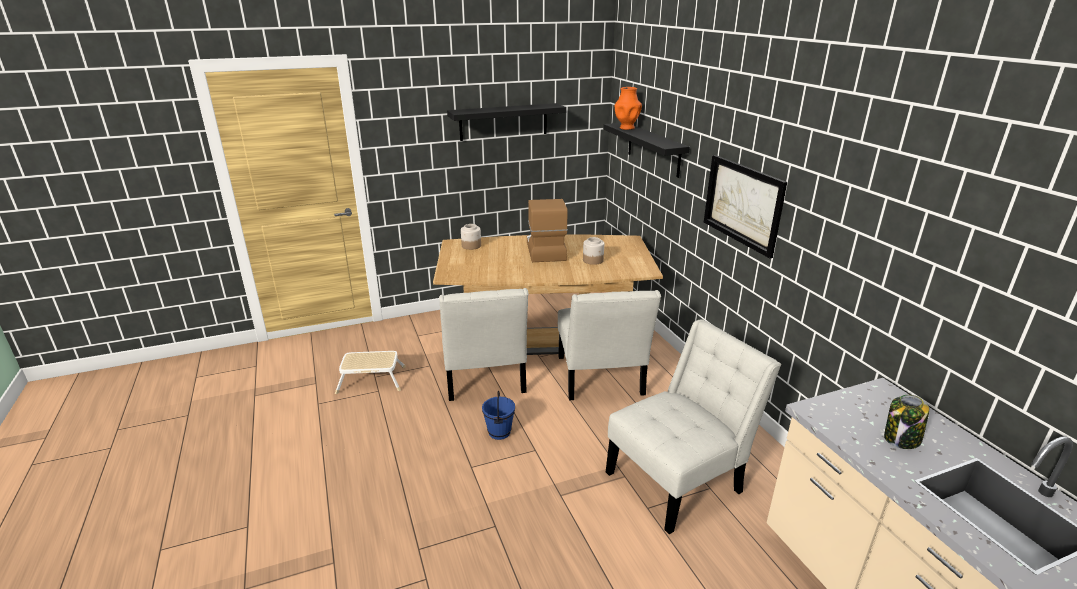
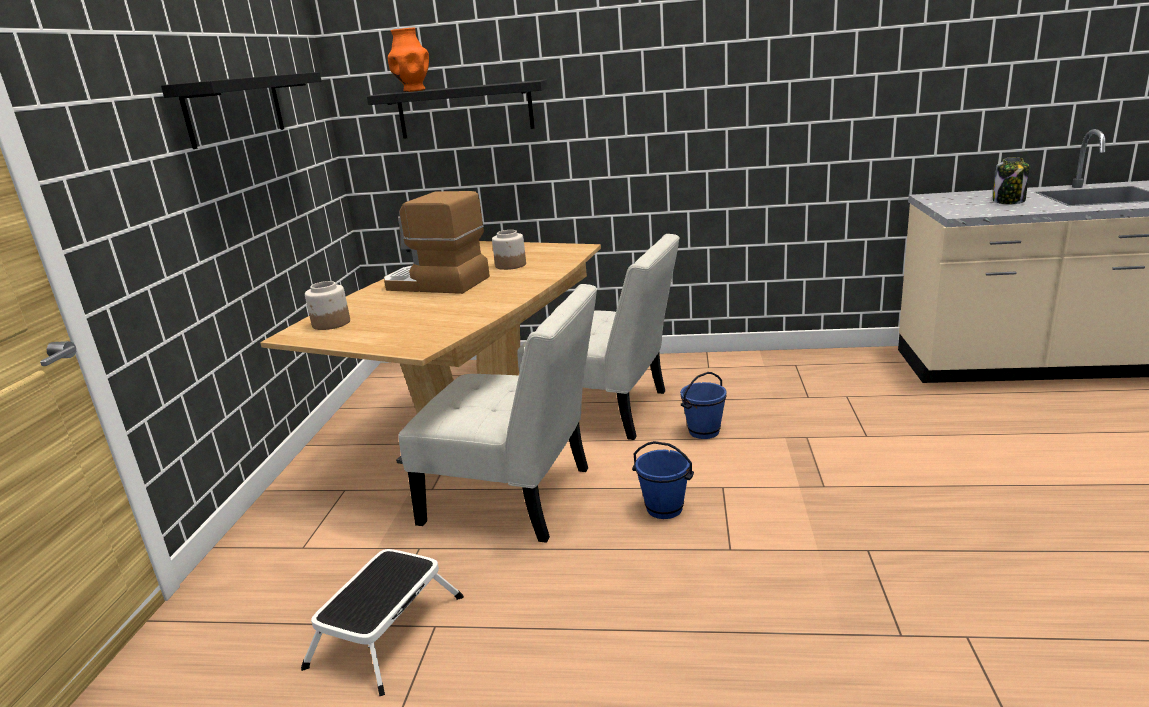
camera: 60 degrees left, 5 degrees down
(371, 380) = (387, 631): beige step ladder -> black step ladder
(600, 426) = (703, 431): none -> blue bucket
(679, 479) = (826, 408): white chair -> none
(743, 204) = (667, 113): picture -> none

